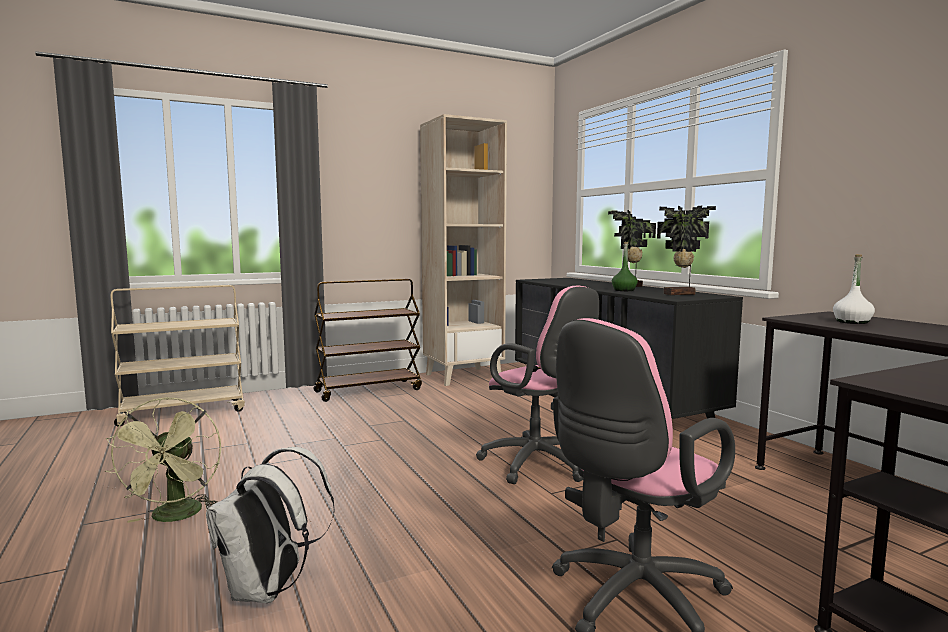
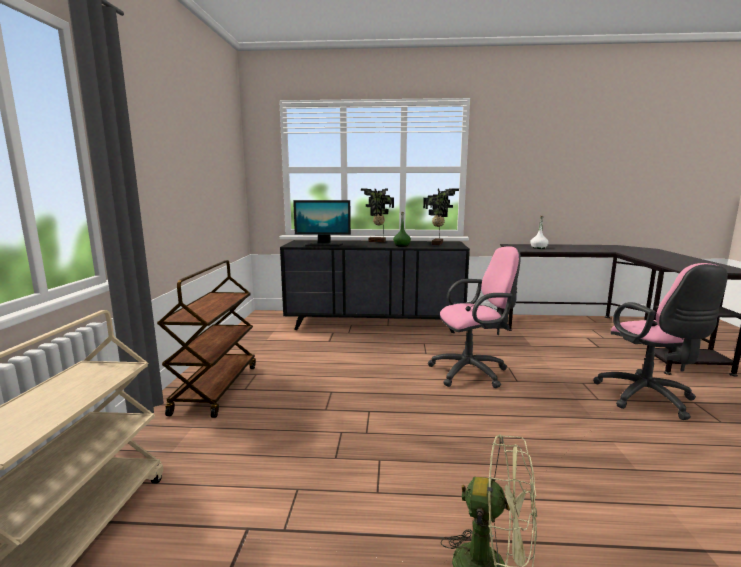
camera: 60 degrees left, 5 degrees up
(270, 590) = (648, 517): white backpack -> none
(463, 376) = (246, 344): beige bookcase -> none
(555, 282) = (323, 245): none -> monitor

